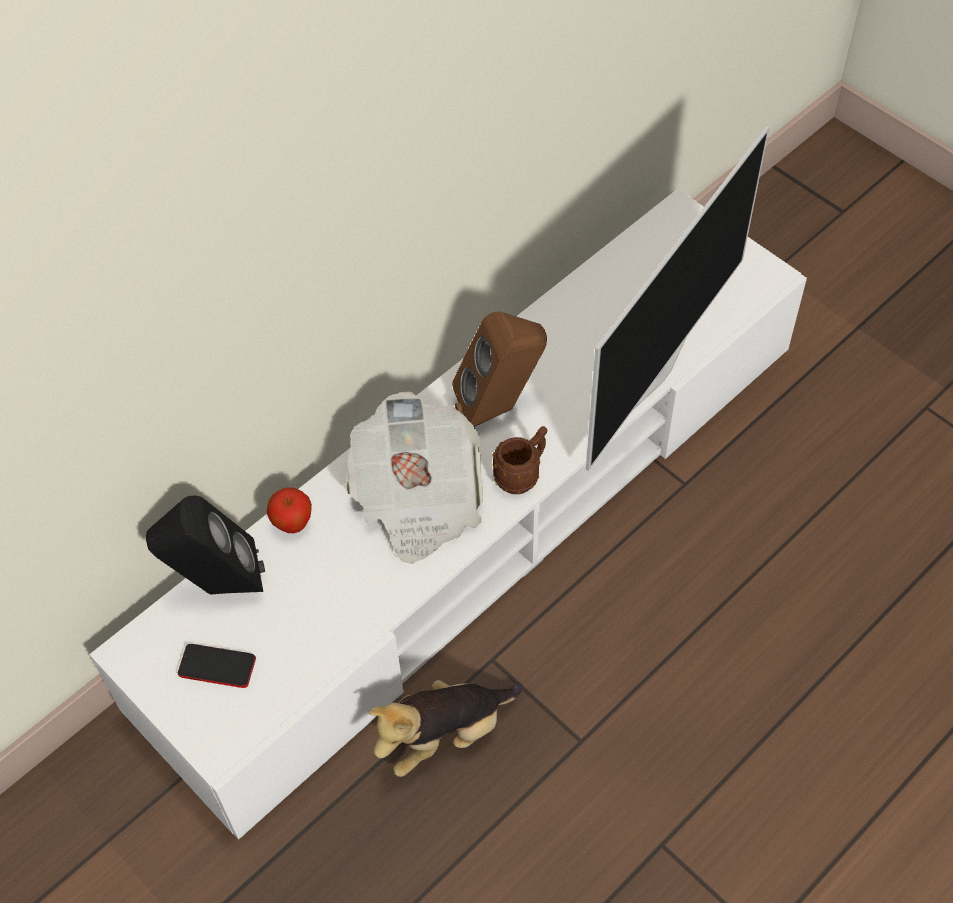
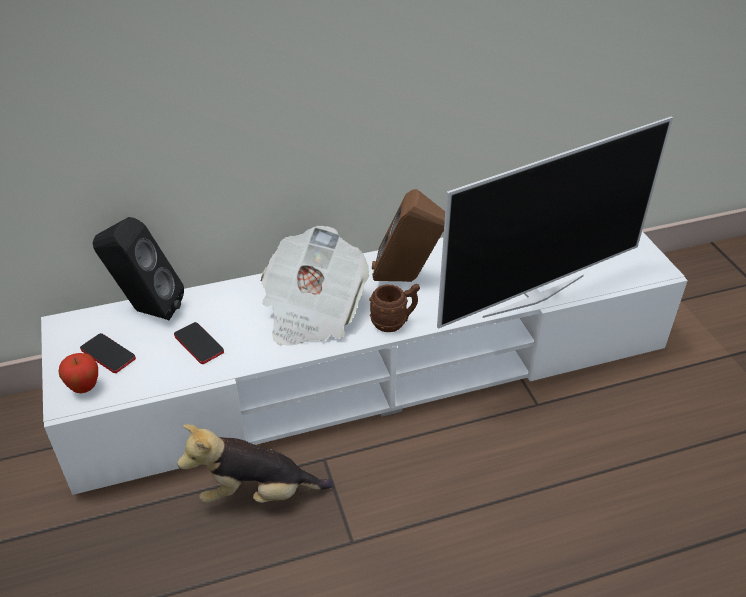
camera: 25 degrees right, 15 degrees down
(293, 524) = (221, 294): apple -> apple (84, 387)
(316, 604) = (199, 344): none -> phone

